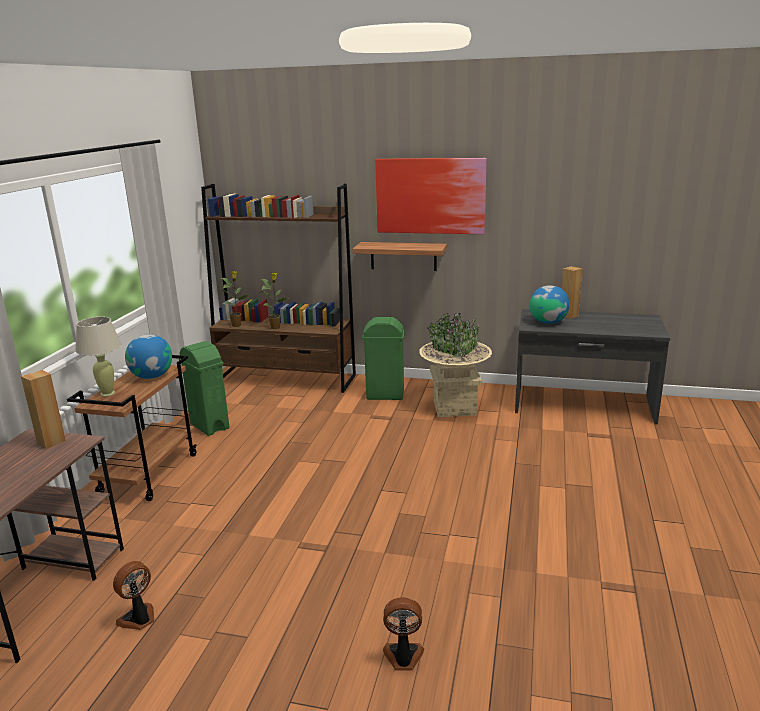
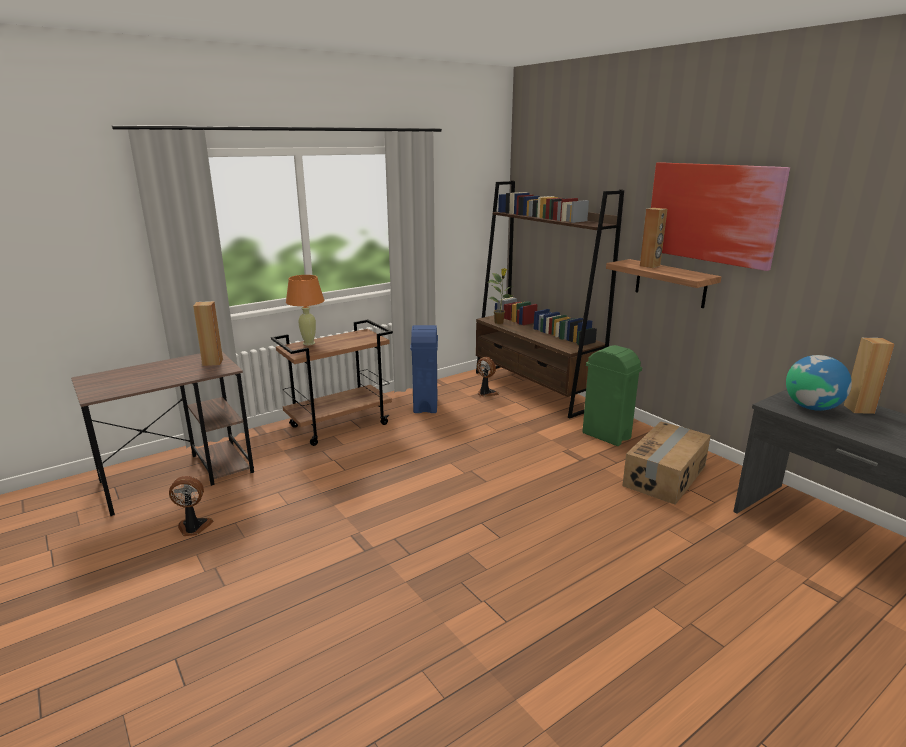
camera: 40 degrees right, 0 degrees up
(107, 393) = (309, 343): beige table lamp -> orange table lamp
(152, 376) = (355, 340): globe -> none
(209, 425) = (426, 405): green trash can -> blue trash can
(276, 327) = (527, 333): potted plant -> none
(388, 245) = (650, 266): none -> brown speaker
(403, 657) = (288, 688): fan -> fan (486, 393)
(454, 407) = (665, 476): beige planter -> cardboard box

